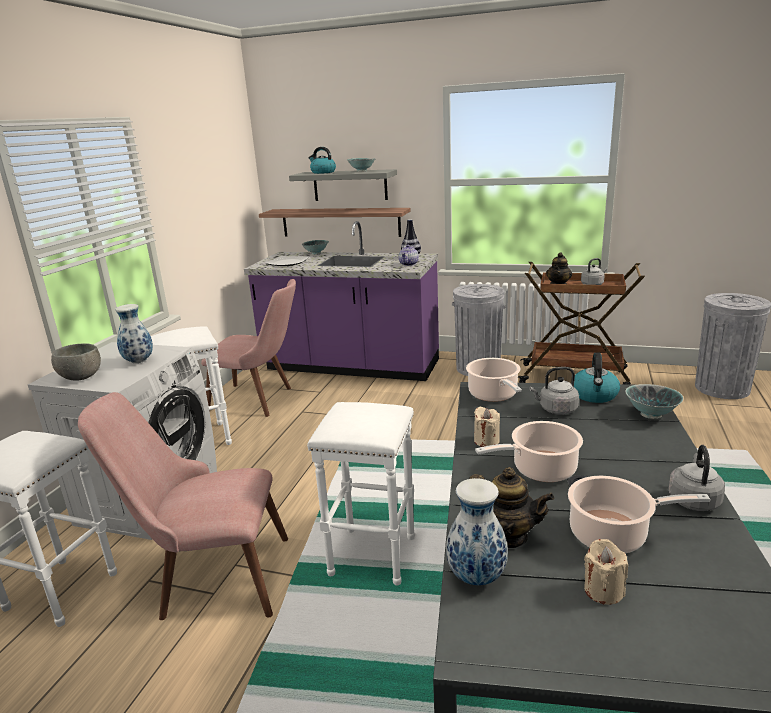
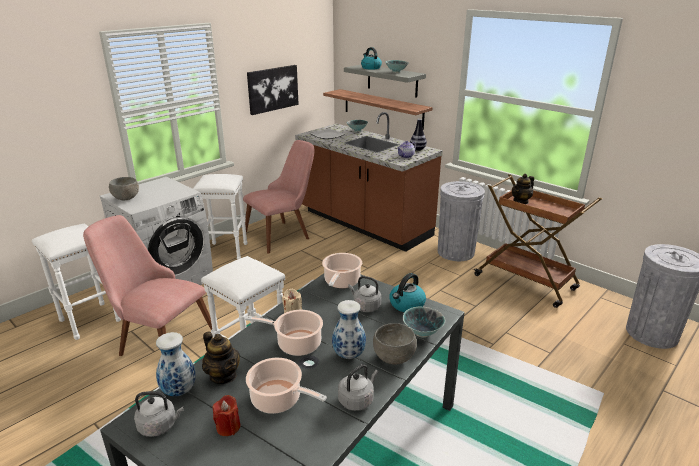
camera: 25 degrees right, 5 degrees up
(139, 361) = (164, 195): vase -> vase (349, 355)
(205, 211) = (272, 89): none -> picture
(261, 400) = (283, 234): pink chair -> pink chair turned 75 degrees counterclockwise
(350, 366) = (364, 224): purple counter -> brown counter
(593, 284) = (551, 208): grey kettle -> grey kettle (160, 426)
(603, 590) = (228, 427): beige candle -> red candle
(661, 446) = (394, 357): none -> grey bowl

